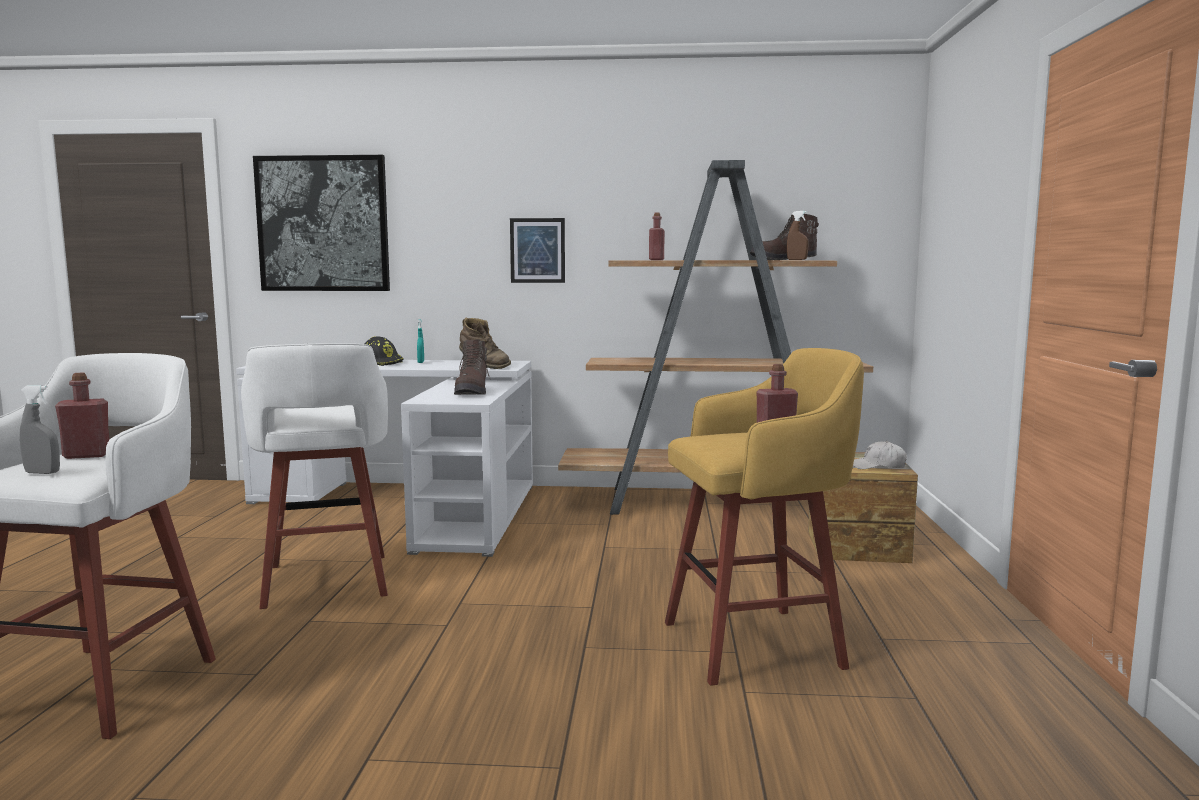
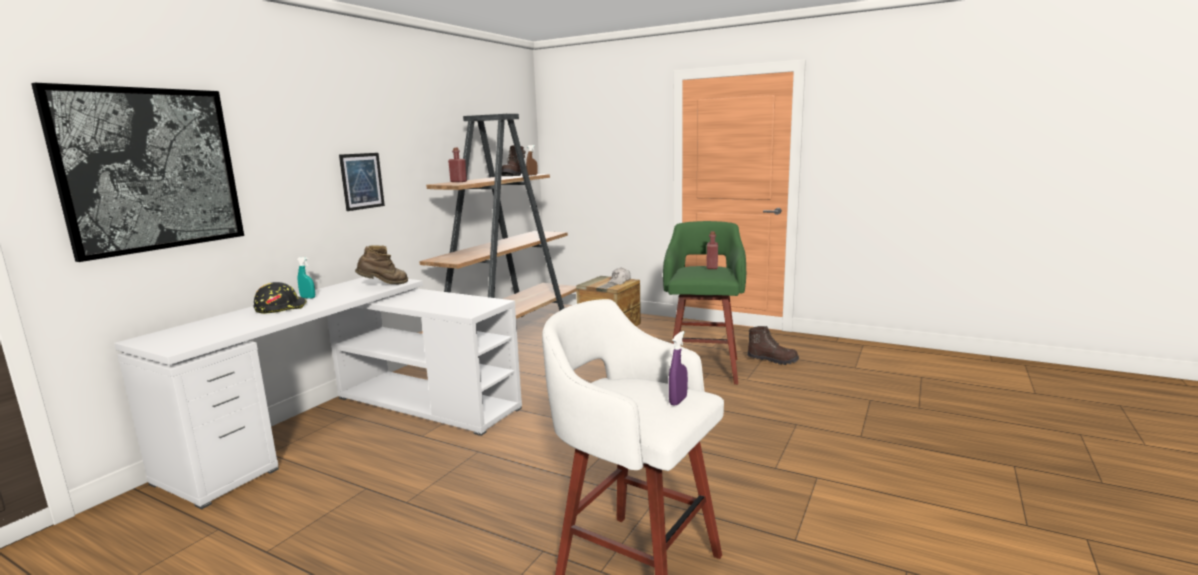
camera: 65 degrees left, 5 degrees up
(42, 473) = (678, 401): grey spray bottle -> purple spray bottle
(87, 455) = (625, 391): red bottle -> none
(326, 582) = (507, 470): white stool -> none
(472, 392) = (454, 300): brown boot -> brown boot (772, 360)
(758, 644) = (703, 368): yellow stool -> green stool

